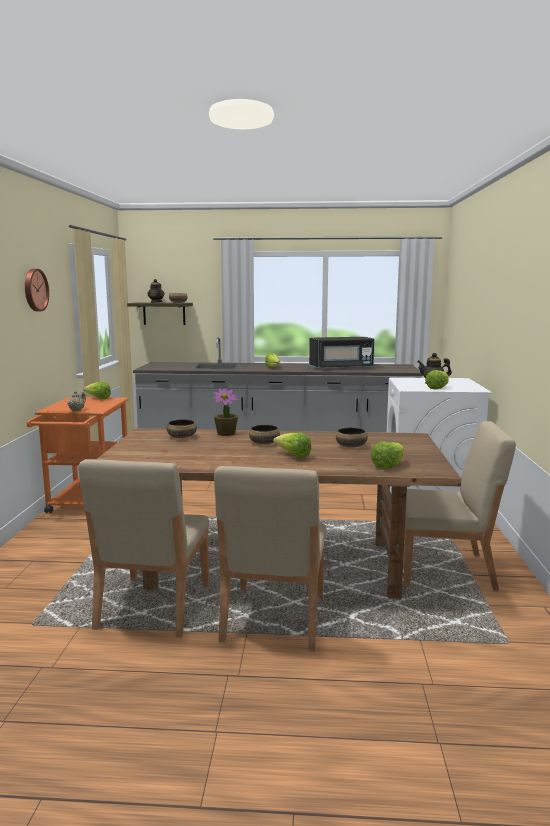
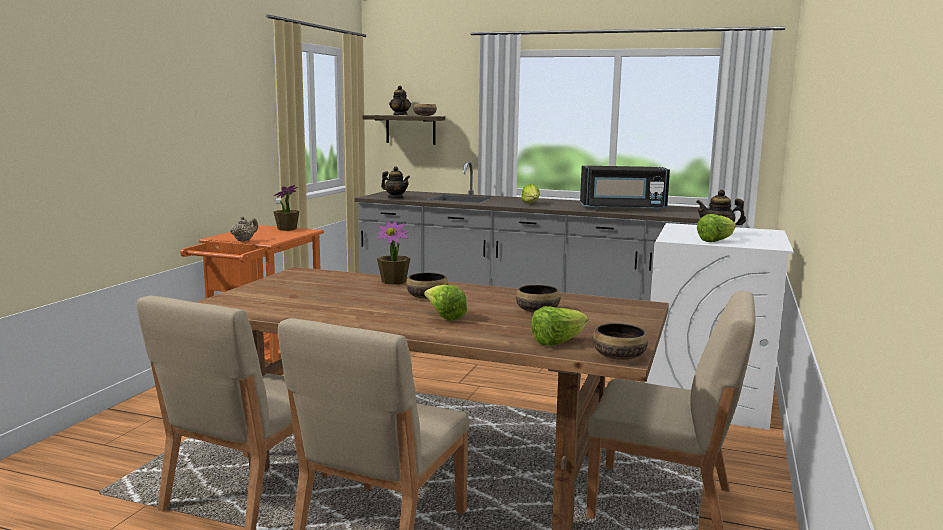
camera: 15 degrees right, 0 degrees up
(34, 290) = (210, 92): wall clock -> none
(98, 398) = (287, 229): lettuce -> potted plant
(165, 368) = (395, 198): none -> teapot
(182, 437) = (335, 281): bowl -> bowl (619, 356)

